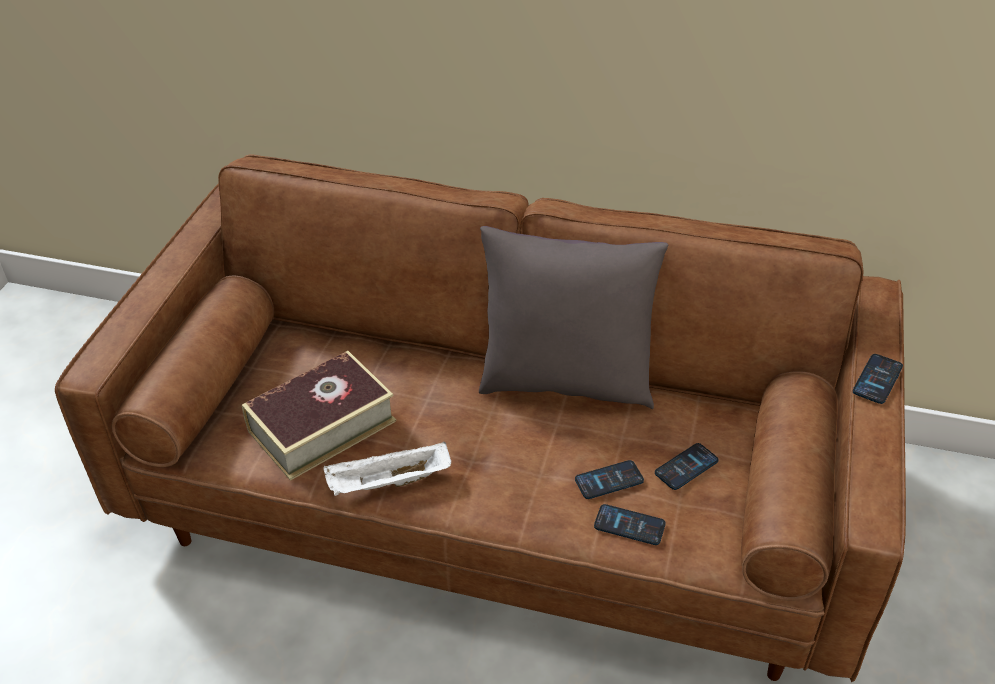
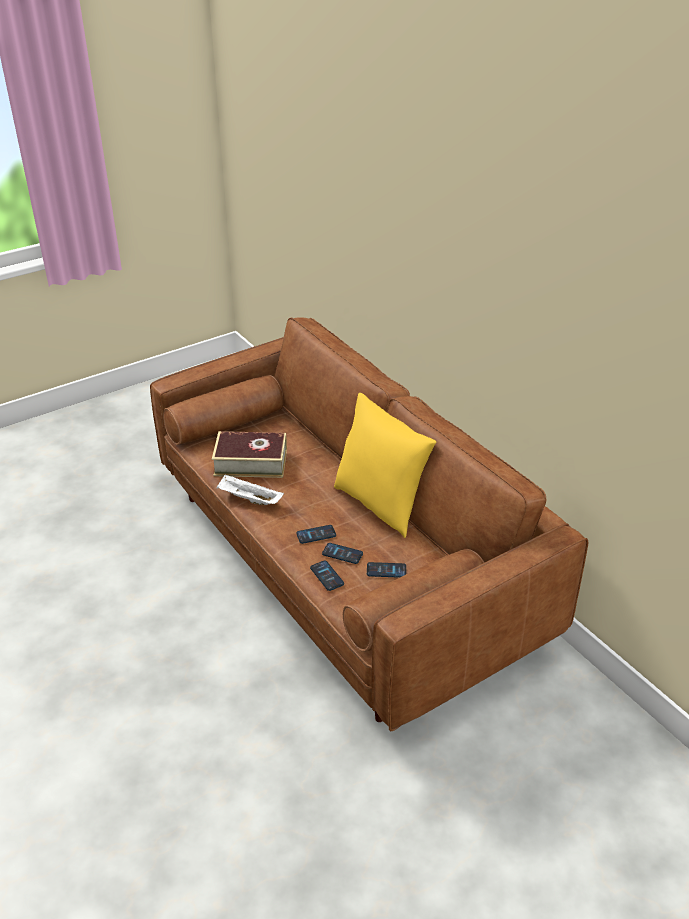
camera: 40 degrees right, 5 degrees down
(566, 382) = (380, 504): grey pillow -> yellow pillow
(877, 379) = (494, 570): phone -> phone (316, 535)

